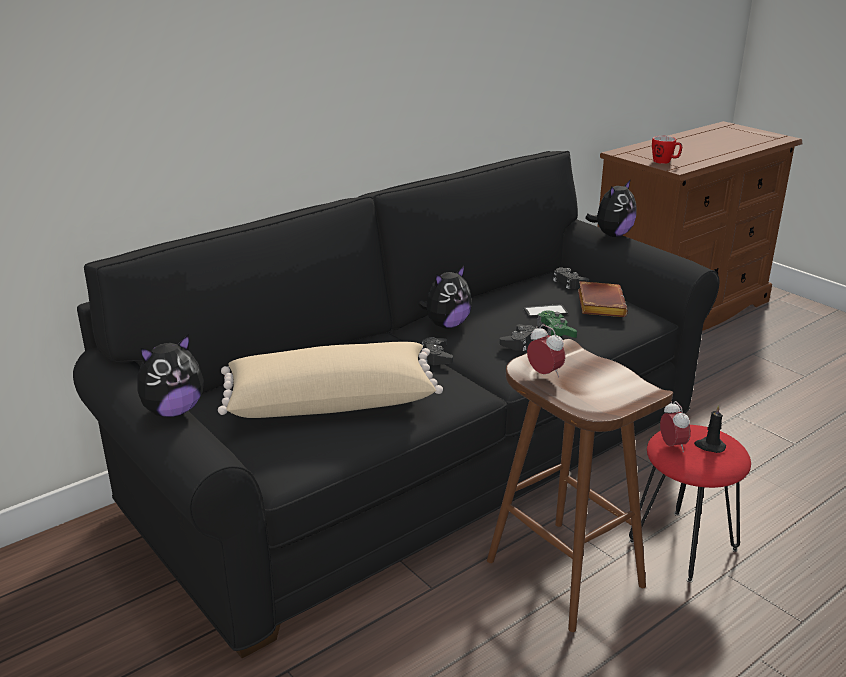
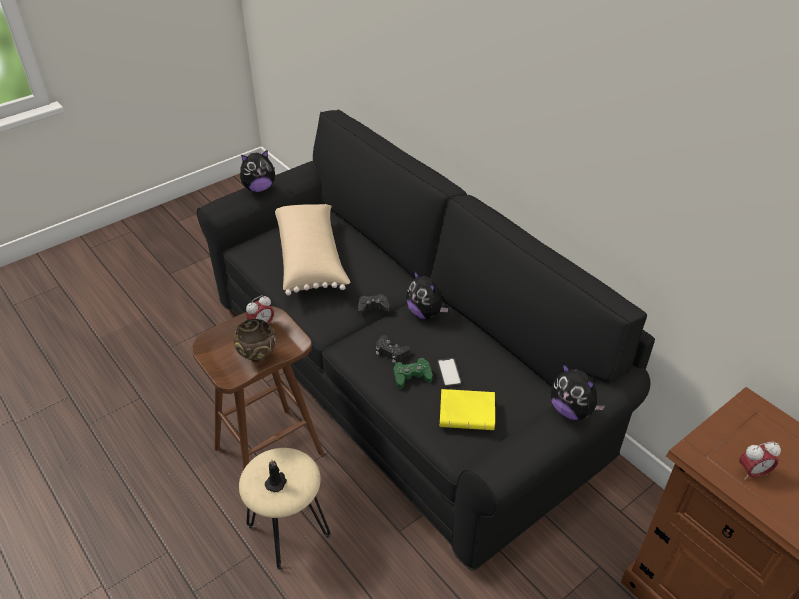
camera: 90 degrees right, 15 degrees up
(173, 411) = (259, 188): plush toy -> plush toy turned 75 degrees counterclockwise
(569, 282) = (520, 397): black game controller -> none
(599, 304) = (468, 412): brown book -> yellow book
(608, 372) = (258, 357): none -> brown bowl
(665, 162) = (723, 445): mug -> none
(672, 446) = (280, 457): alarm clock -> alarm clock (752, 473)
(683, 544) = (289, 531): red stool -> beige stool

